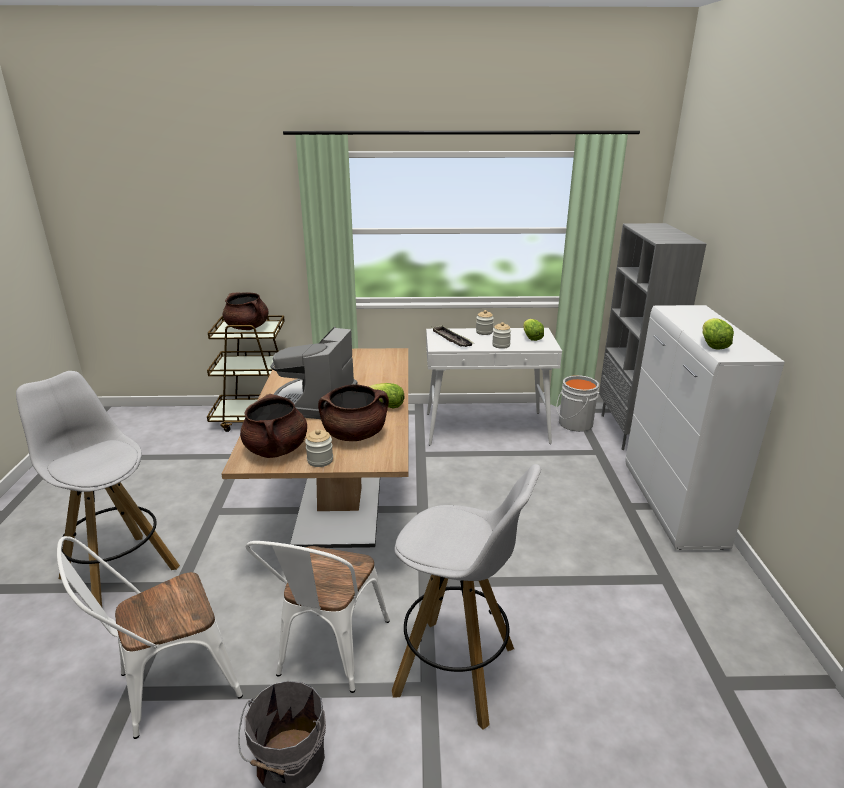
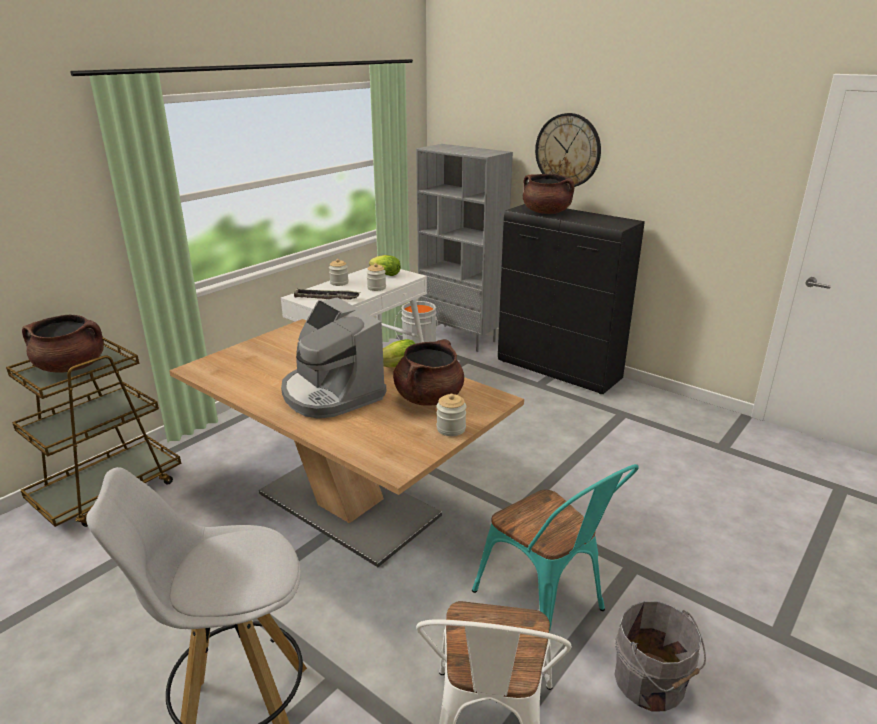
camera: 50 degrees left, 0 degrees up
(276, 450) = (397, 443): brown cooking pot -> brown cooking pot (546, 212)
(328, 653) = (547, 604): white chair -> turquoise chair
(457, 671) = (628, 543): white stool -> none
(673, 506) = (559, 371): white cabinet -> black cabinet
(712, 345) = (597, 223): lettuce -> none
(748, 253) = (568, 150): none -> wall clock

